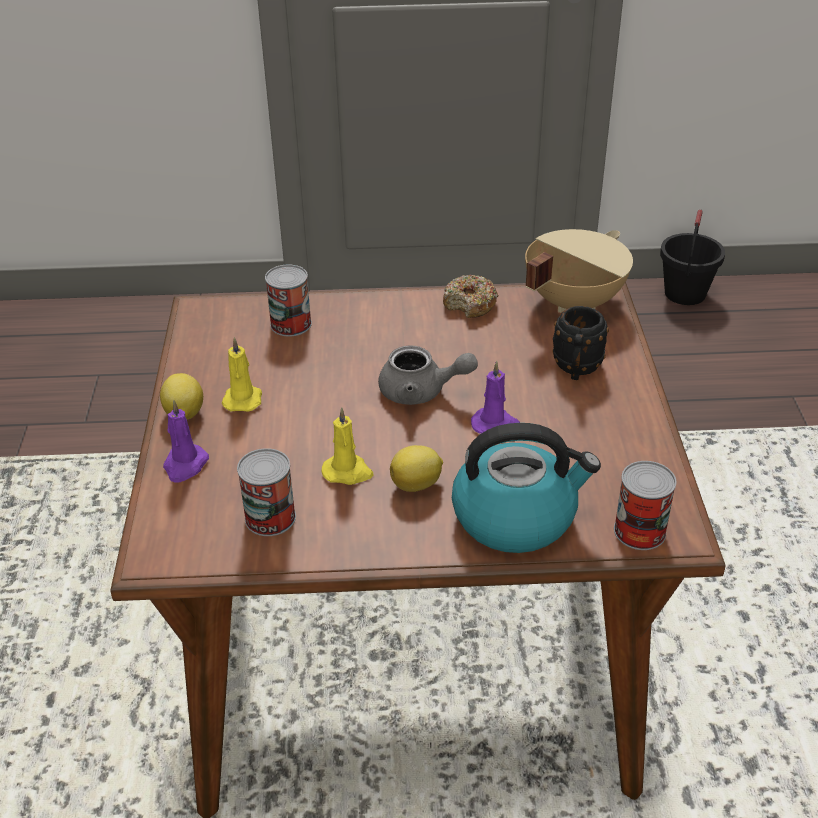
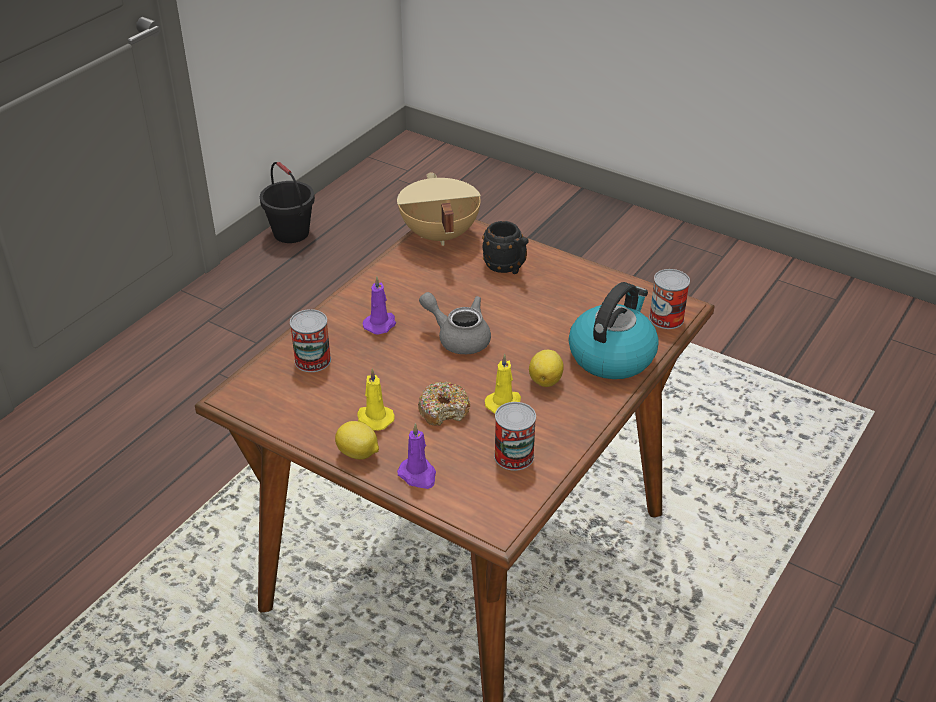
camera: 55 degrees left, 0 degrees up
(421, 392) = (458, 337): grey teapot -> grey teapot turned 105 degrees counterclockwise
(470, 304) = (390, 274): donut -> donut (444, 410)
(495, 424) = (523, 323): purple candle -> purple candle (380, 324)

